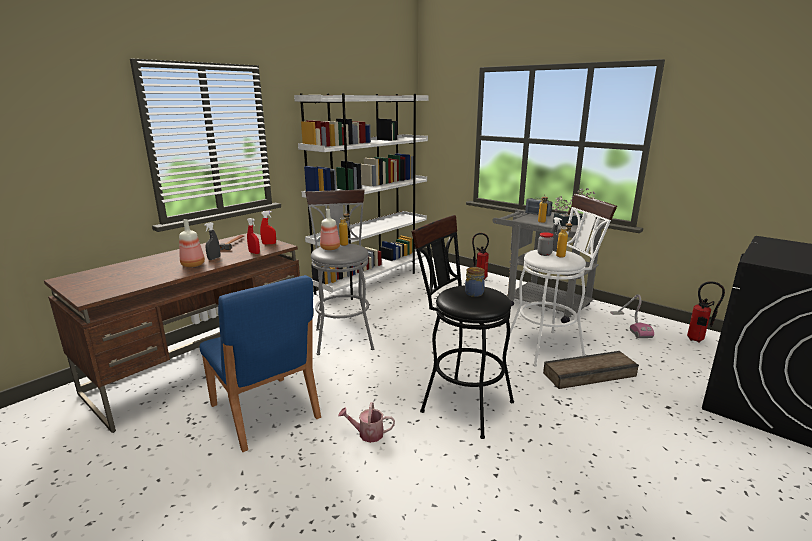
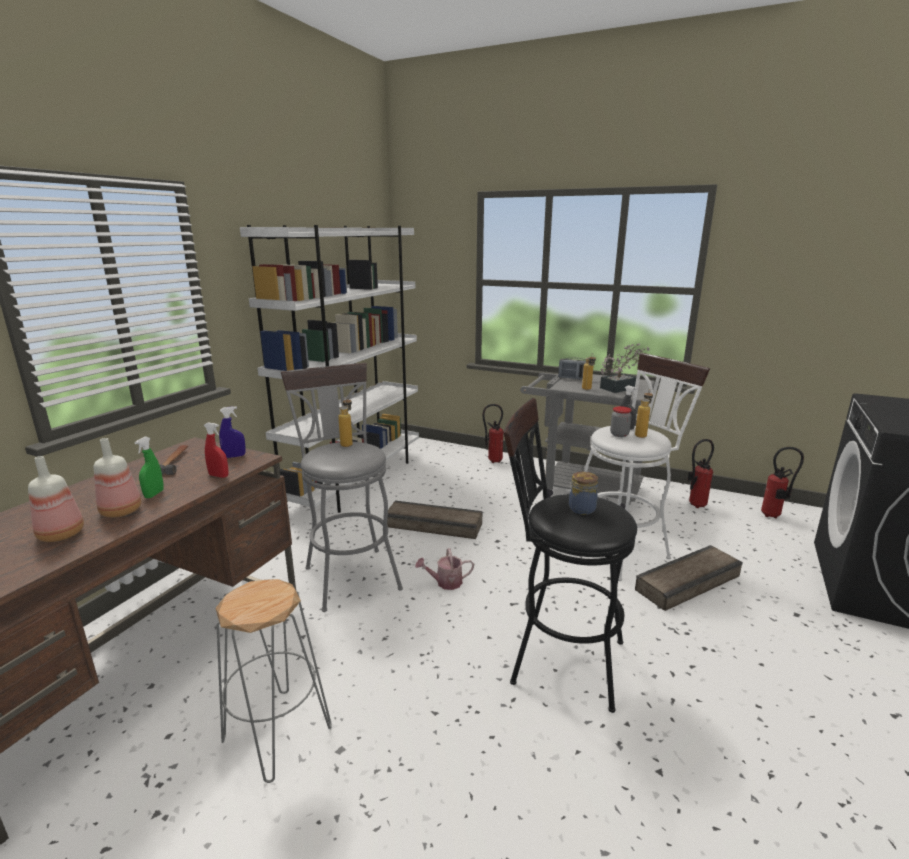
camera: 15 degrees left, 0 degrees up
(214, 258) = (154, 494): grey spray bottle -> green spray bottle
(264, 412) = (277, 734): blue chair -> grey stool
(269, 244) = (234, 456): red spray bottle -> blue spray bottle
(330, 248) = (330, 453): bottle -> bottle (62, 534)
(367, 434) = (453, 740): watering can -> watering can (445, 582)
(414, 314) = (433, 524): none -> crate
(630, 325) = (694, 505): vacuum cleaner -> fire extinguisher

